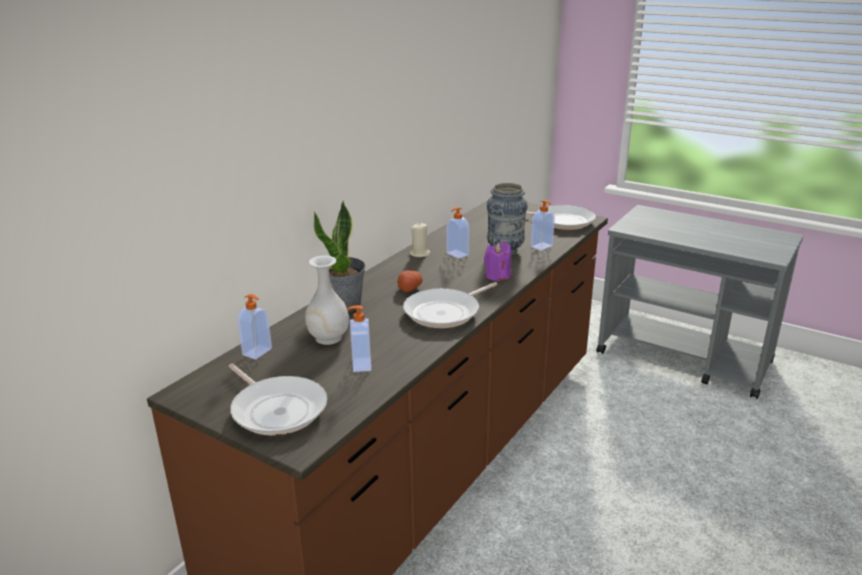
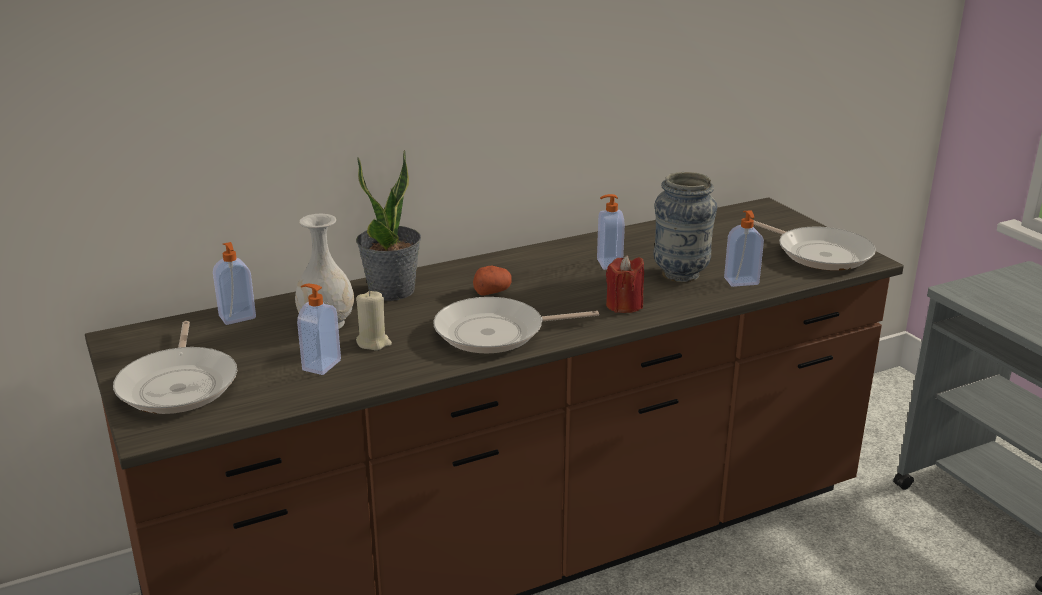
camera: 30 degrees right, 0 degrees up
(420, 254) = (561, 252): beige candle -> beige candle (373, 343)
(497, 276) = (624, 305): purple candle -> red candle

